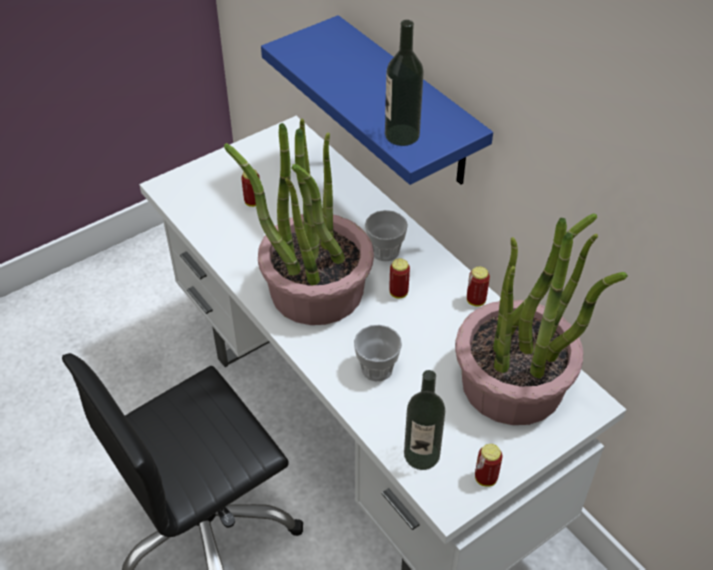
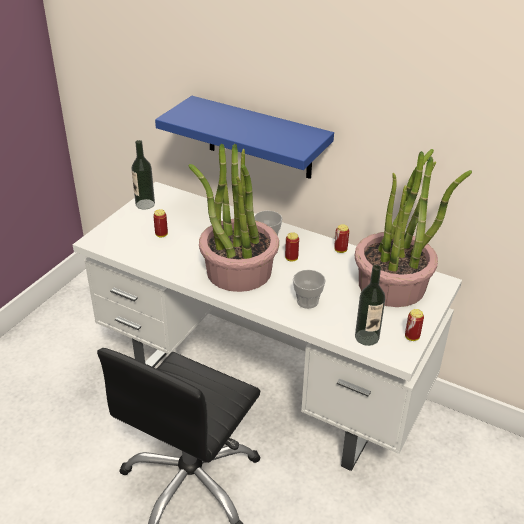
camera: 25 degrees left, 10 degrees down
(402, 135) = (283, 144): bottle -> bottle (145, 204)

